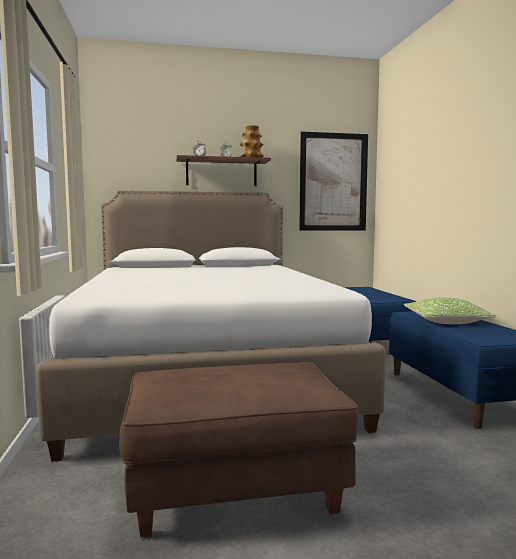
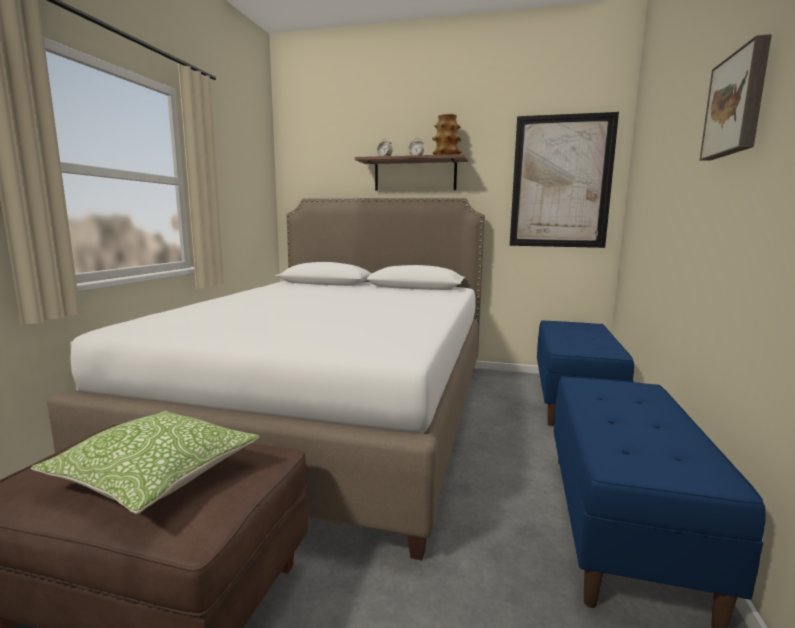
camera: 25 degrees right, 5 degrees up
(445, 321) = (615, 410): pillow -> pillow (156, 476)
(488, 139) = (737, 104): none -> picture

